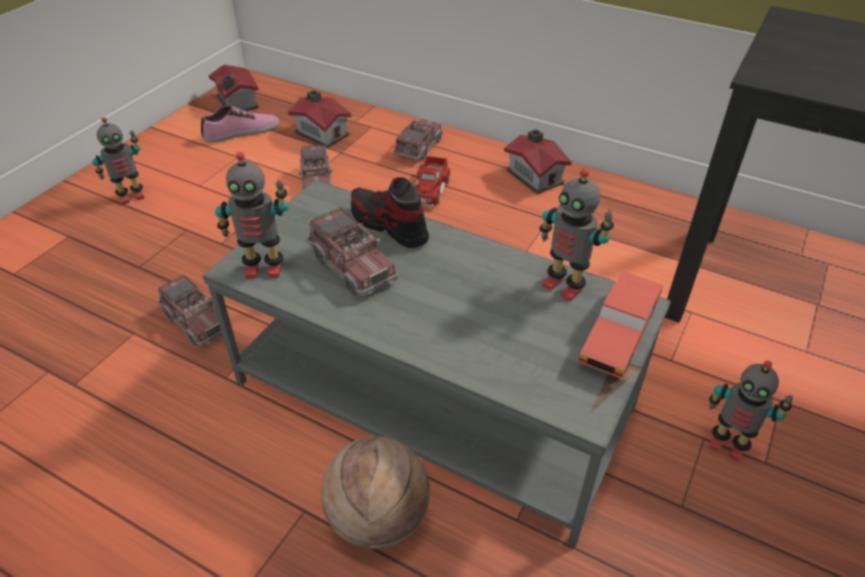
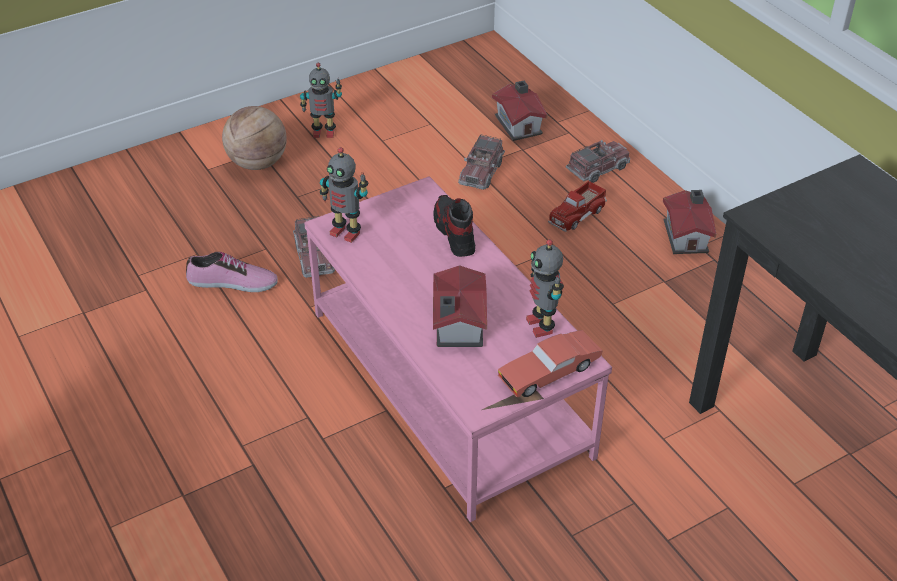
camera: 30 degrees right, 0 degrees up
(236, 103) = (462, 67): toy house -> toy house (457, 325)
(242, 132) = (448, 100): shoe -> shoe (232, 282)
(352, 266) = (405, 253): toy truck -> none
(378, 519) = (351, 444): basketball -> basketball (257, 163)
(434, 395) = (450, 382): grey coffee table -> pink coffee table
(727, 445) = (648, 515): toy robot -> none

